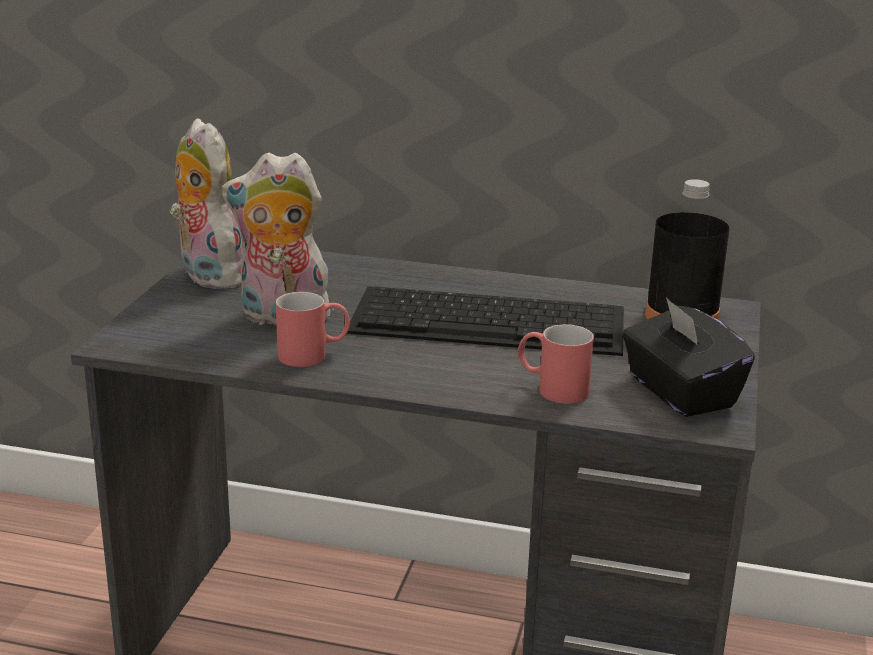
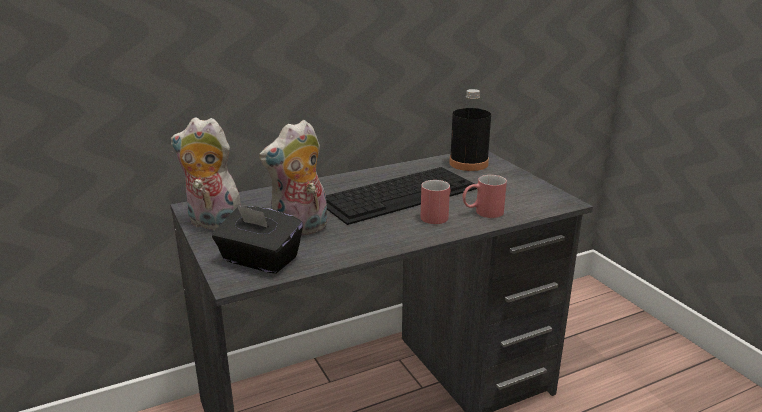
camera: 40 degrees left, 0 degrees up
(314, 355) = (353, 241): red mug -> red mug (437, 215)
(680, 392) = (528, 194): black tissue box -> black tissue box (259, 260)

